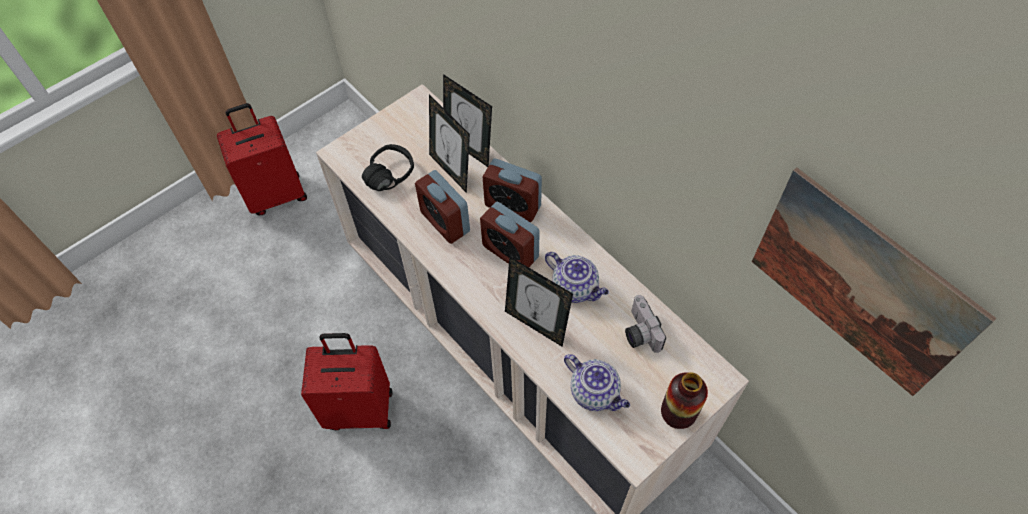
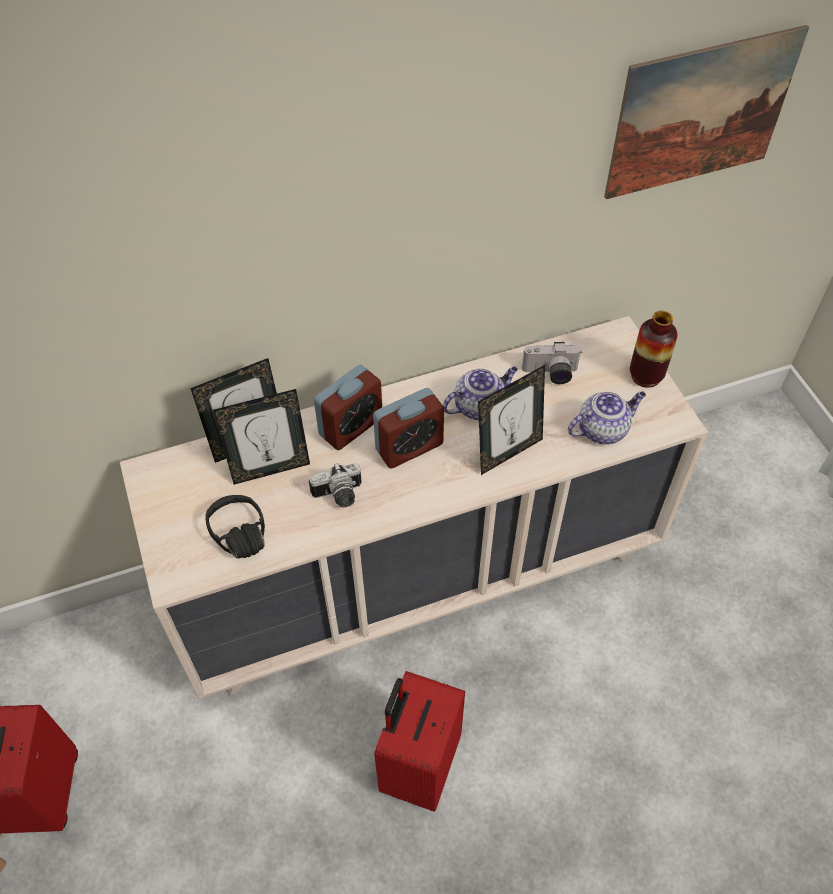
camera: 70 degrees left, 5 degrees down
(445, 222) = (339, 496): alarm clock -> camera

